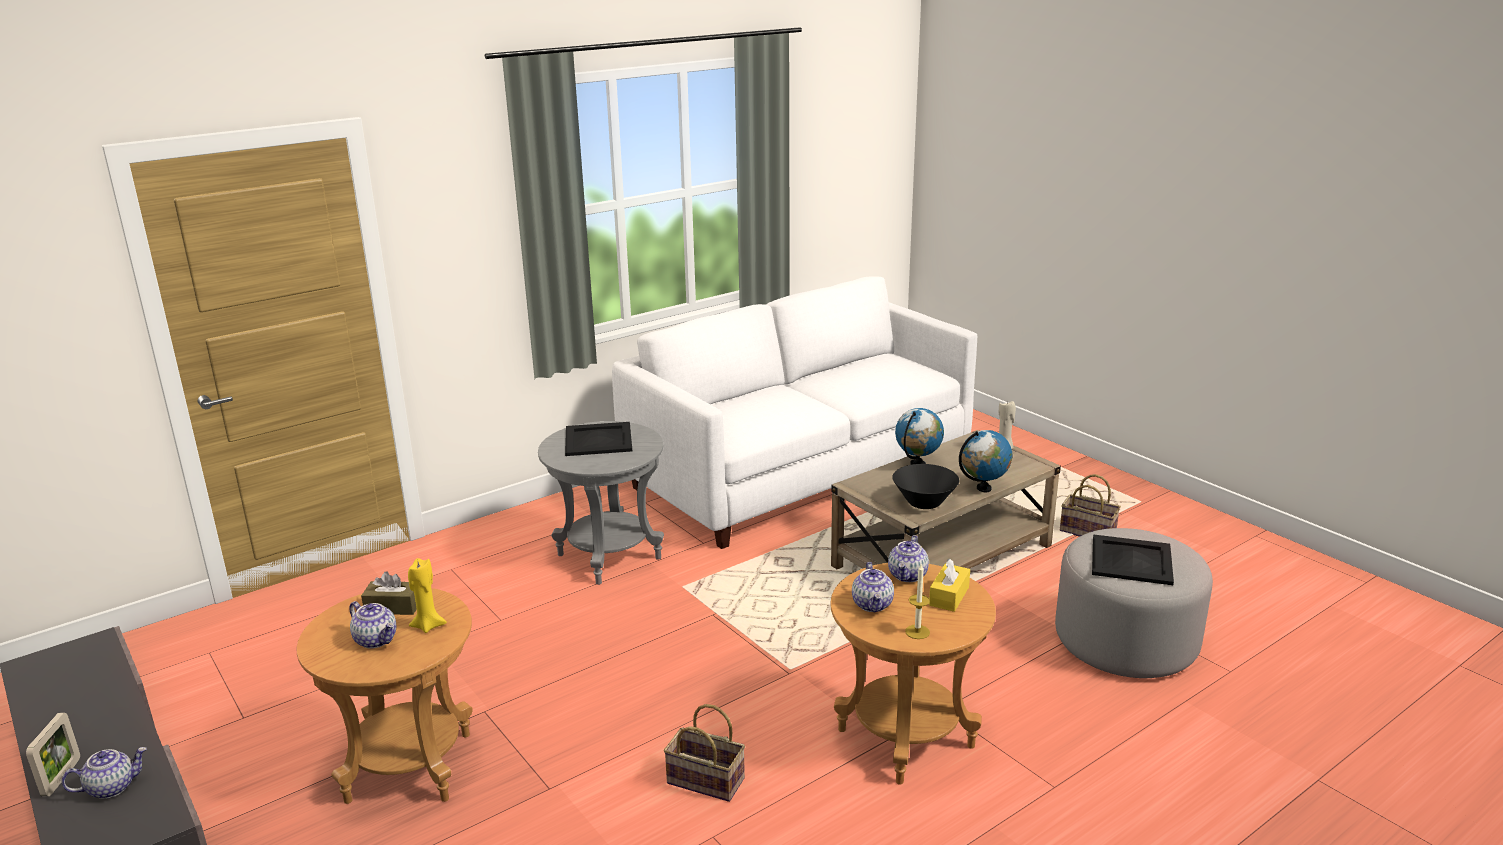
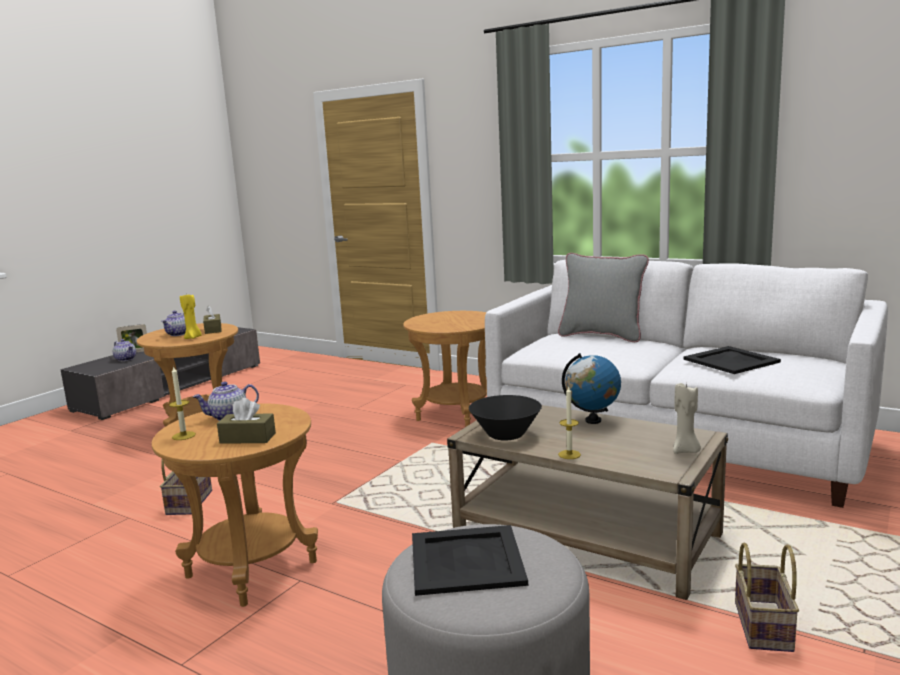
camera: 70 degrees right, 10 degrees down
(599, 439) = (461, 318): black tray -> black tray (732, 361)
(609, 556) = (456, 414): grey side table -> brown side table
(729, 400) = (602, 336): none -> grey pillow
(908, 575) = (282, 420): teapot -> none
(949, 596) = (248, 438): yellow tissue box -> brown tissue box
(984, 488) = (569, 454): globe -> candle

